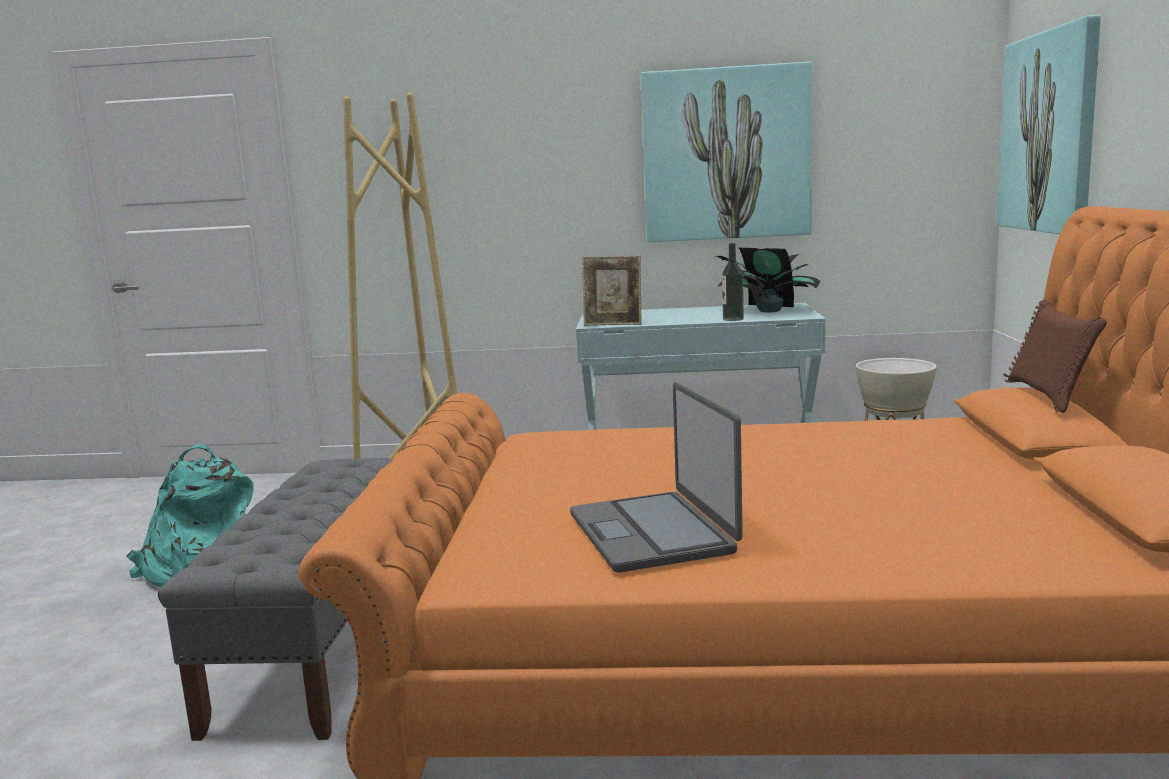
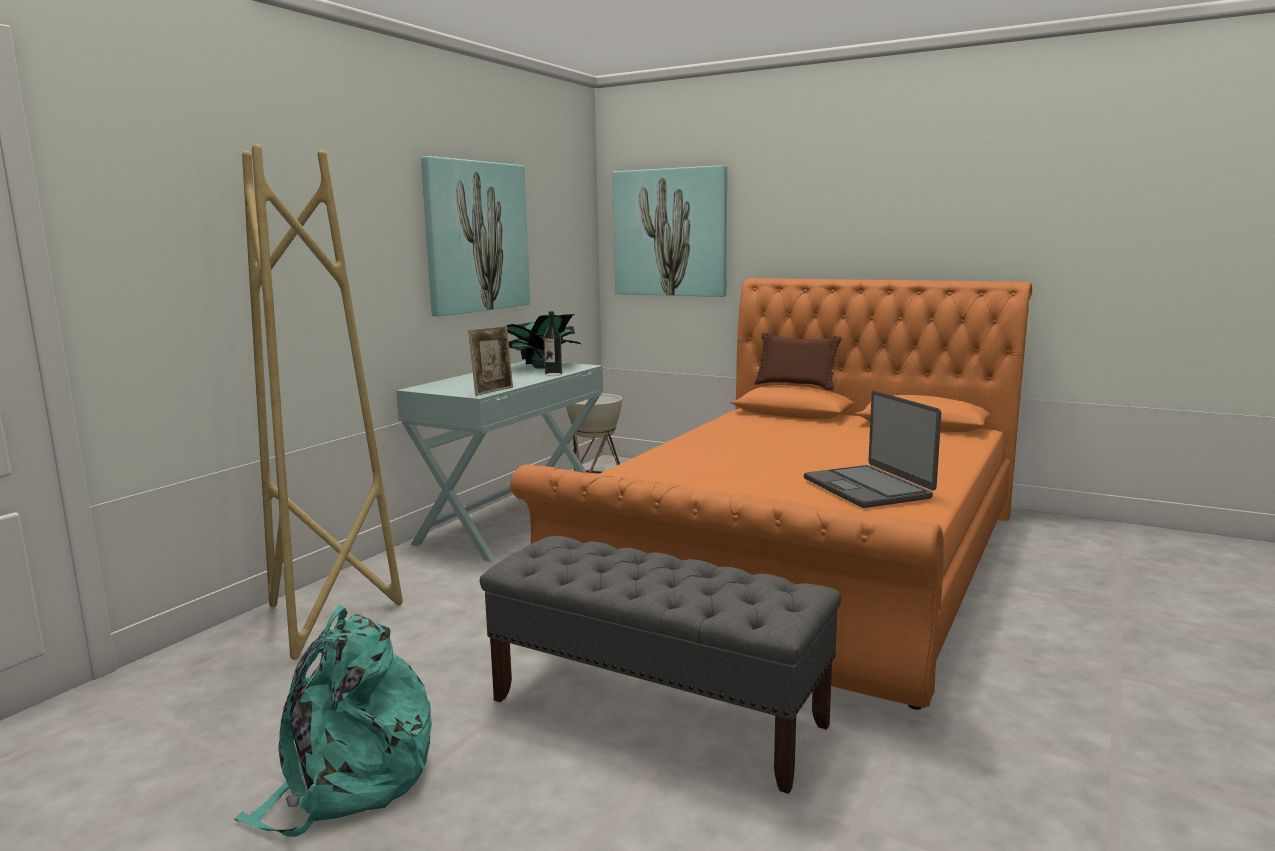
camera: 65 degrees left, 0 degrees up
(653, 533) = (868, 488): laptop -> laptop turned 60 degrees clockwise

